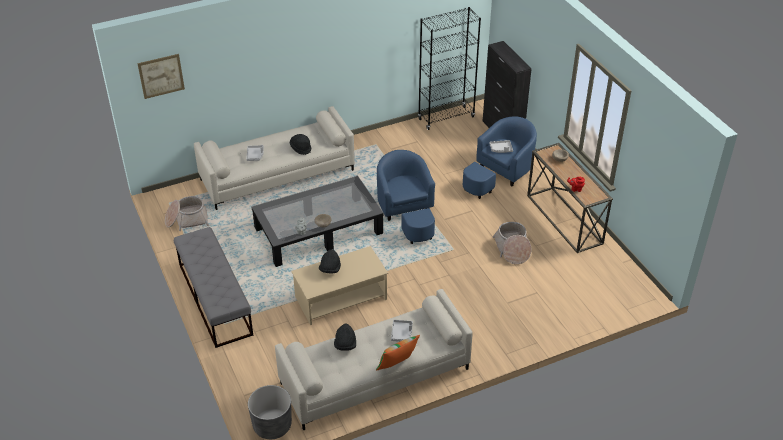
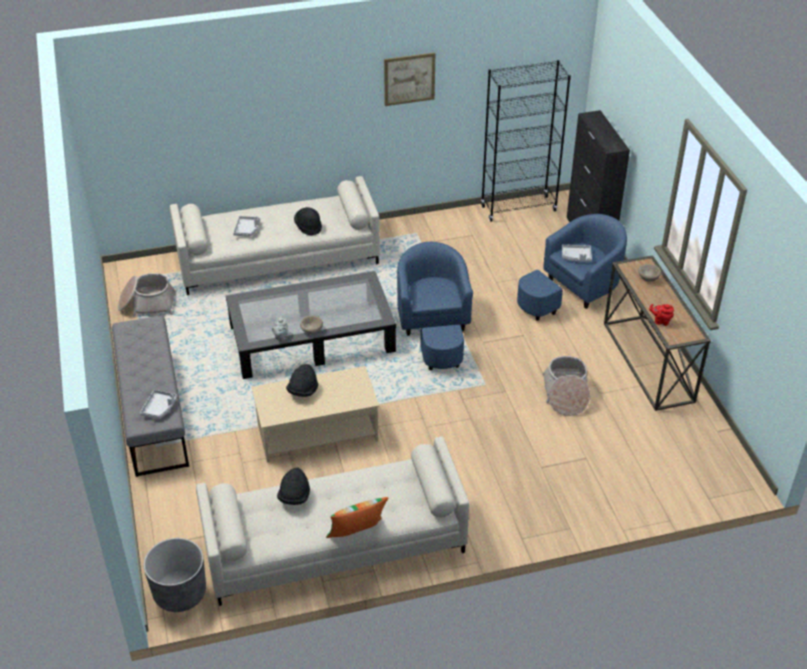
camera: 10 degrees right, 0 degrees up
(161, 76) = (127, 111): picture -> picture (409, 79)
(401, 333) = (375, 491): grey tray -> grey tray (159, 408)

